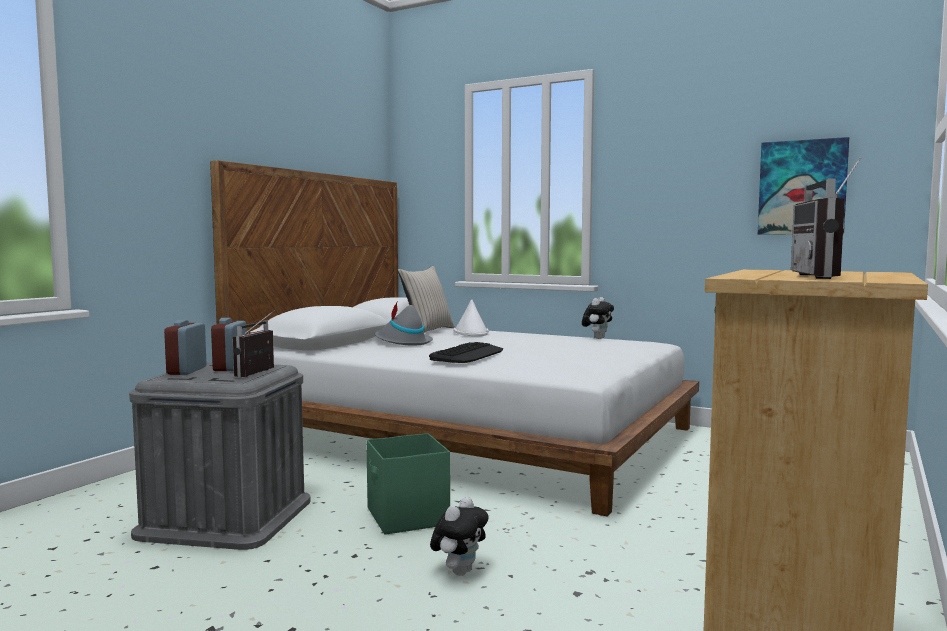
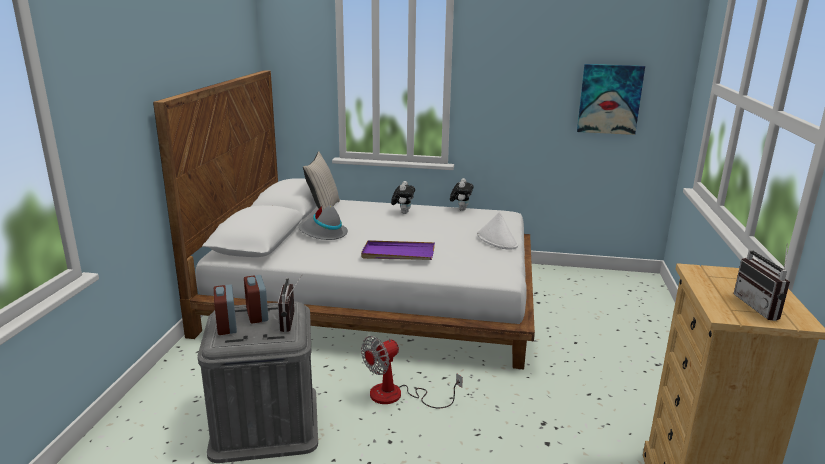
camera: 20 degrees left, 15 degrees up
(407, 517) = (397, 396): green storage box -> fan
(459, 571) = (467, 440): plush toy -> plush toy (403, 212)
(468, 355) = (398, 253): keyboard -> purple tray
(471, 332) = (361, 210): white hat -> white hat (497, 240)

